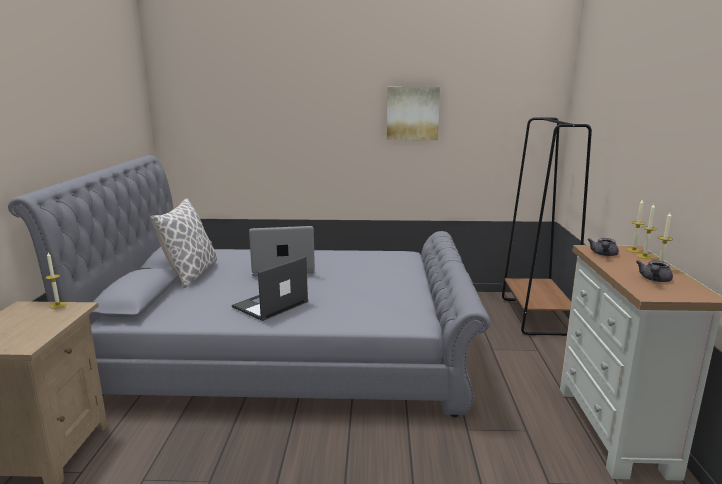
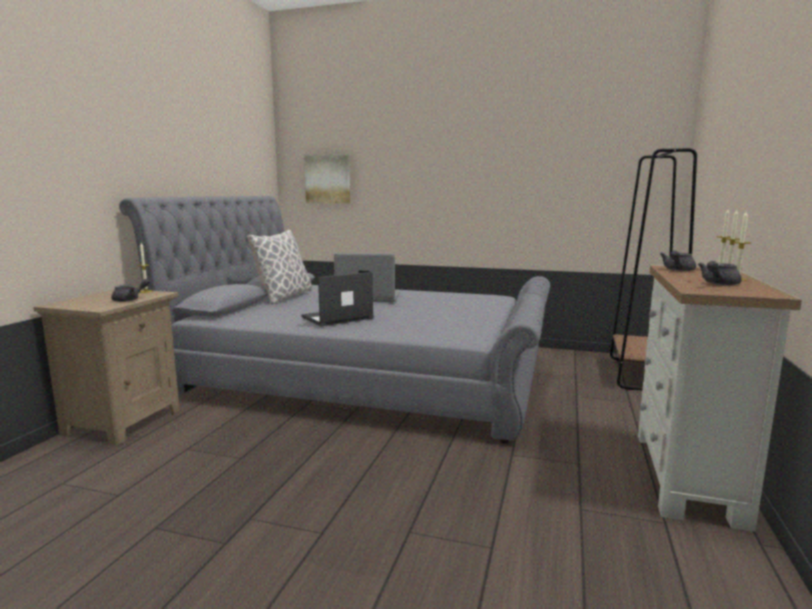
camera: 15 degrees right, 5 degrees down
(50, 324) = (130, 299): none -> grey teapot
(412, 113) = (516, 157): picture -> picture (328, 179)

